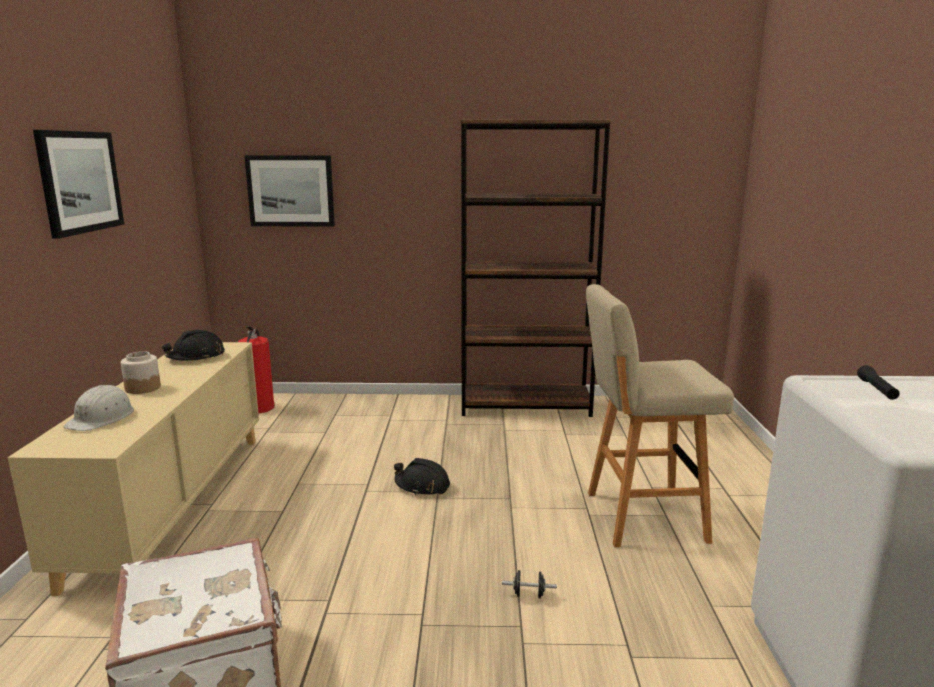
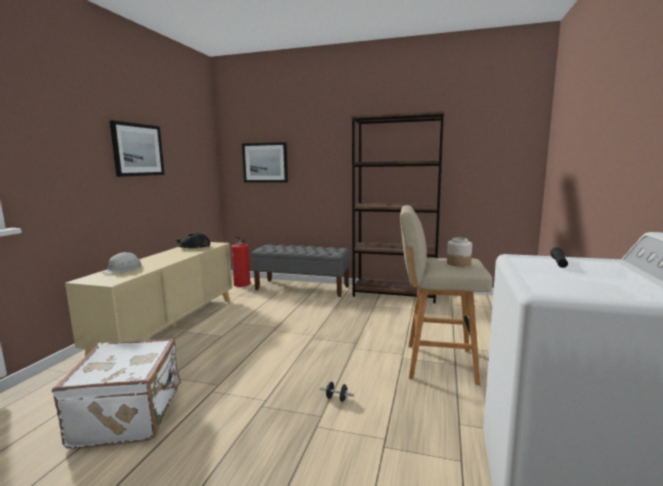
camera: 15 degrees right, 5 degrees down
(142, 388) = (155, 259): jar -> jar (458, 263)
(371, 407) = (302, 288): none -> grey bench
(422, 486) = (307, 331): black hard hat -> none

